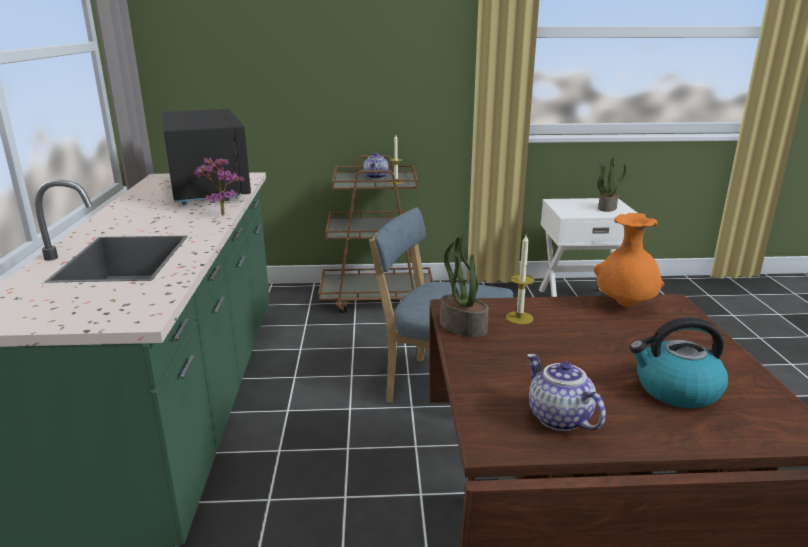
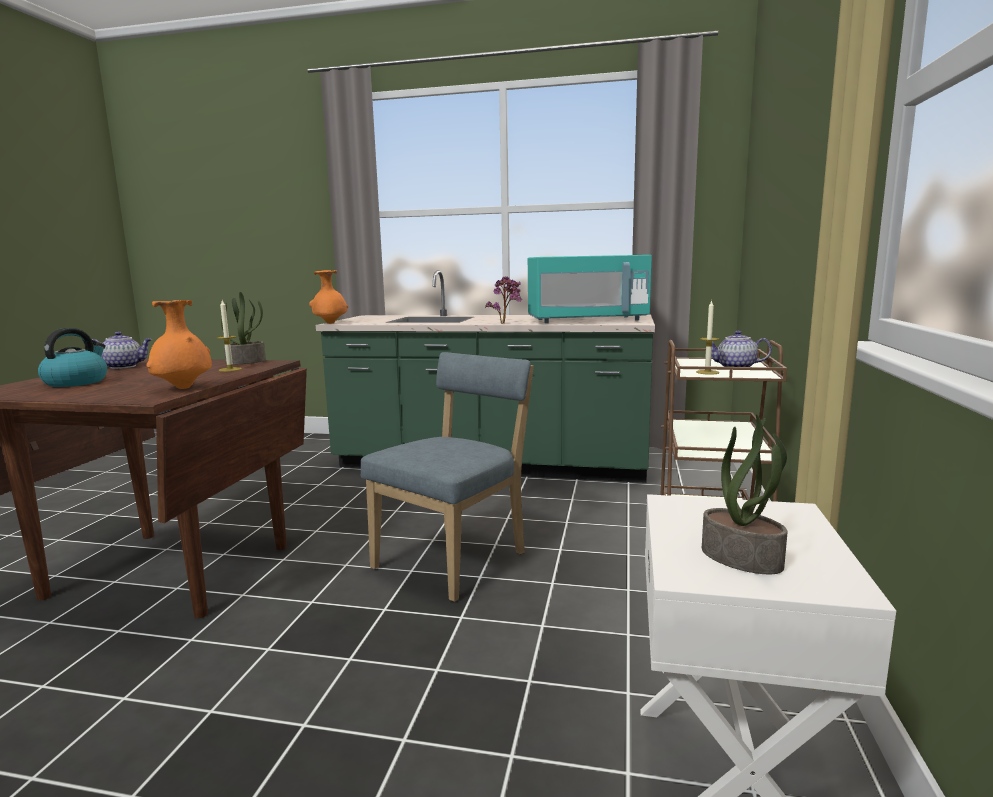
camera: 105 degrees right, 10 degrees down
(144, 321) = (330, 323): none -> orange vase
(209, 189) = (587, 320): black microwave -> turquoise microwave

